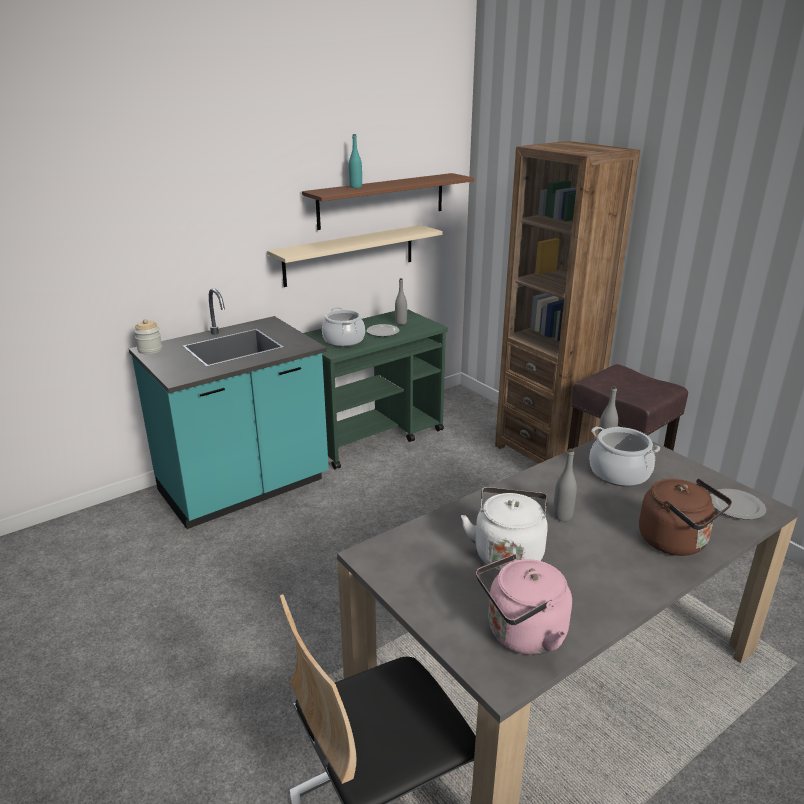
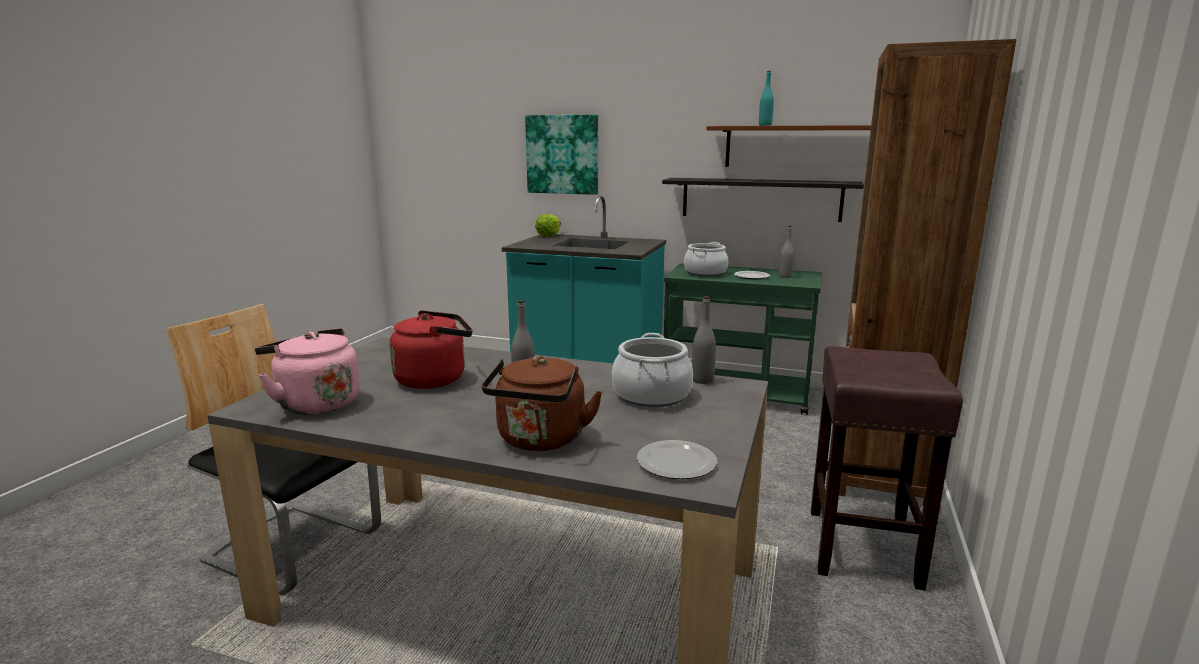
camera: 55 degrees right, 10 degrees down
(135, 246) = (563, 154): none -> picture
(150, 350) = (548, 235): jar -> lettuce
(350, 255) = (760, 199): beige shelf -> black shelf
(508, 553) = (435, 379): white kettle -> red kettle

